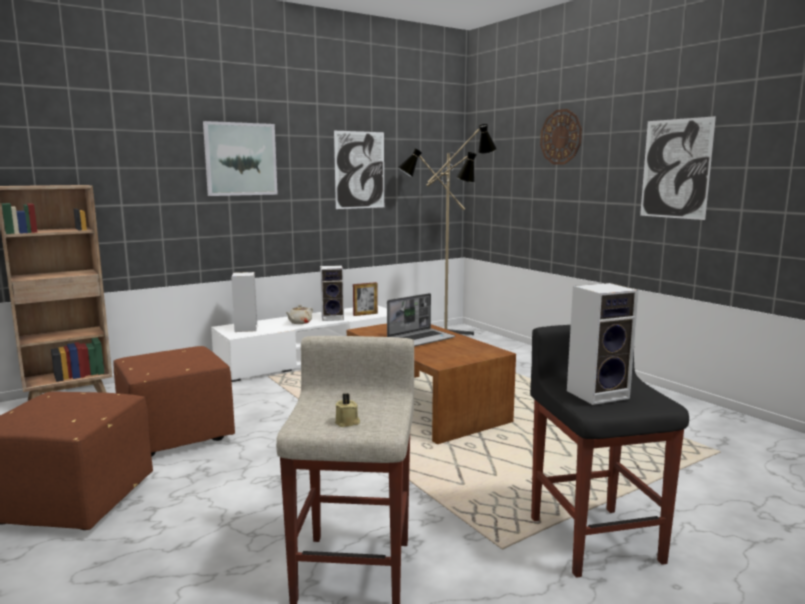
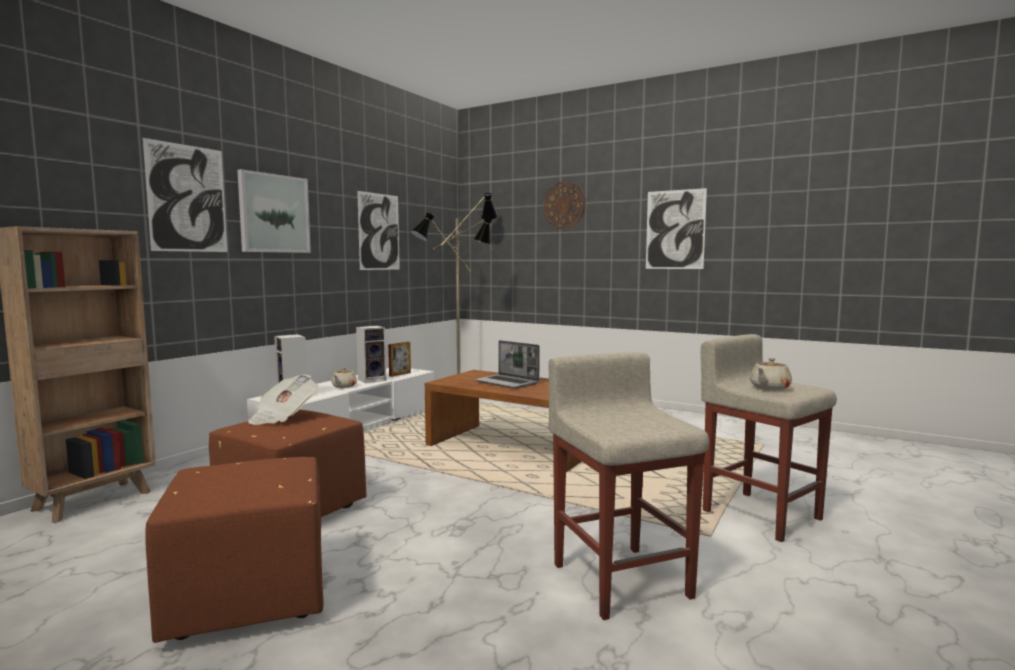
camera: 25 degrees left, 5 degrees down
(155, 151) = (187, 198): none -> picture
(174, 353) = (283, 417): none -> newspaper
(347, 423) = (642, 427): beige candle -> none
(421, 339) = (507, 383): laptop -> laptop turned 105 degrees clockwise
(594, 538) = (760, 514): black stool -> beige stool
(598, 394) = (769, 388): speaker -> beige teapot

